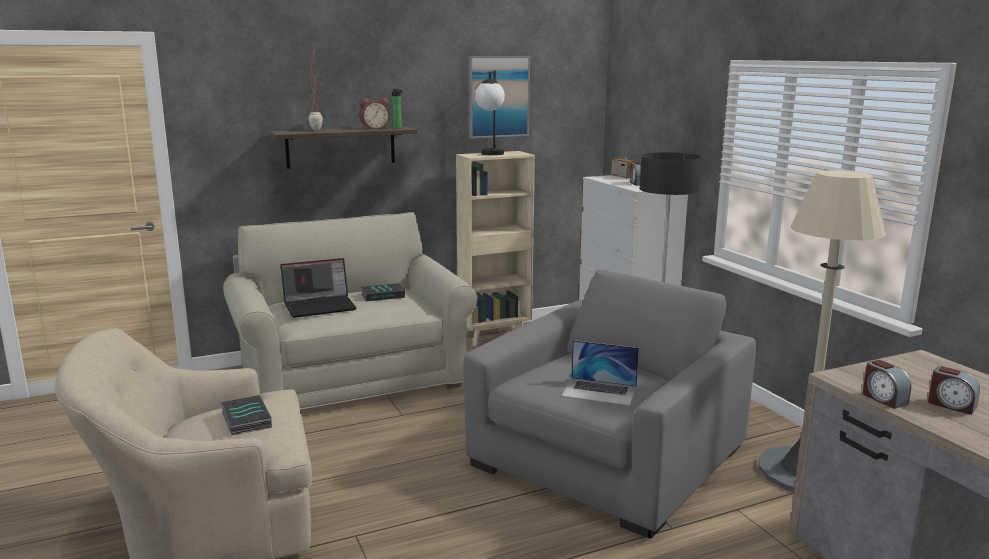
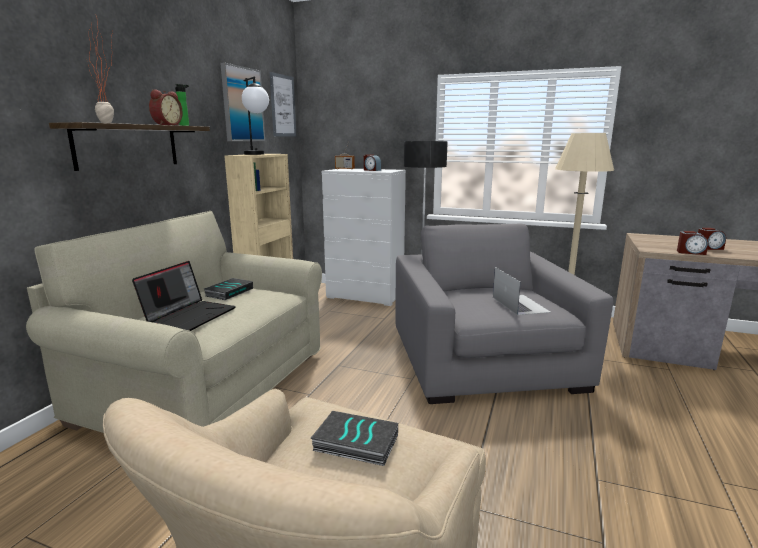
camera: 45 degrees left, 0 degrees up
(572, 91) = (283, 106): none -> picture
(599, 391) = (520, 304): laptop -> laptop turned 75 degrees counterclockwise

